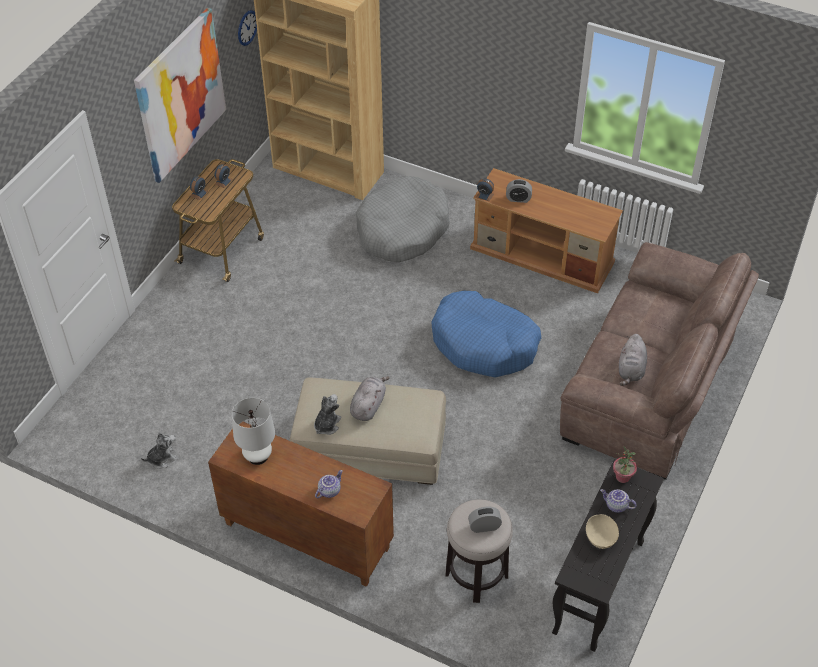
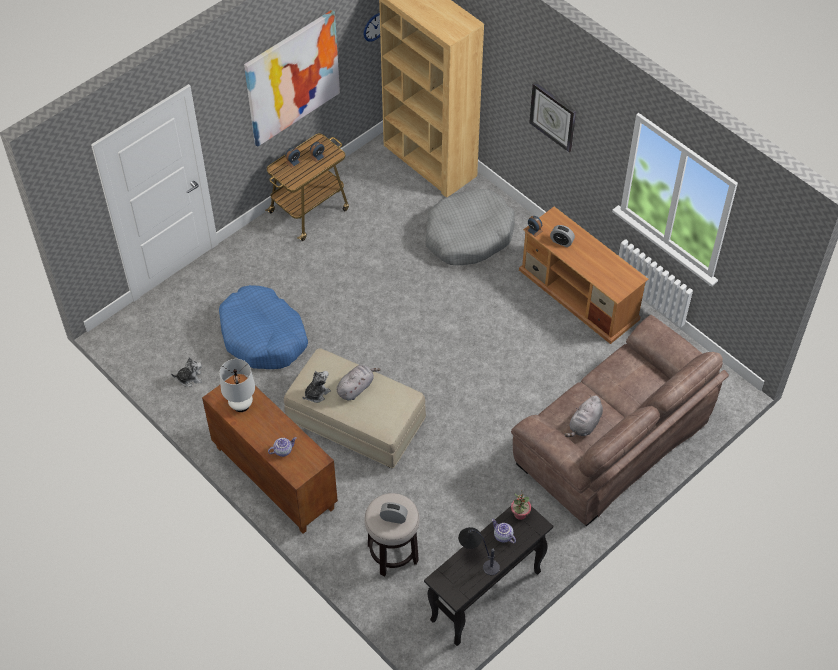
camera: 20 degrees right, 5 degrees up
(477, 66) = (553, 116): none -> wall clock
(484, 343) = (490, 360): blue dog bed -> blue dog bed (263, 336)
(601, 538) = (477, 558): beige bowl -> table lamp

